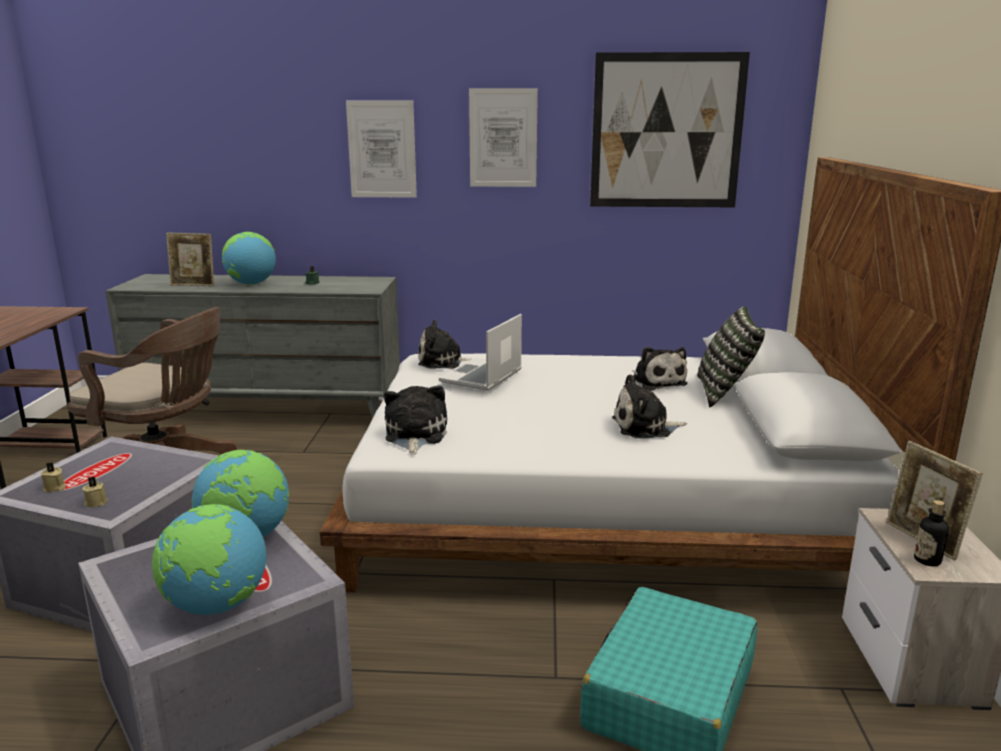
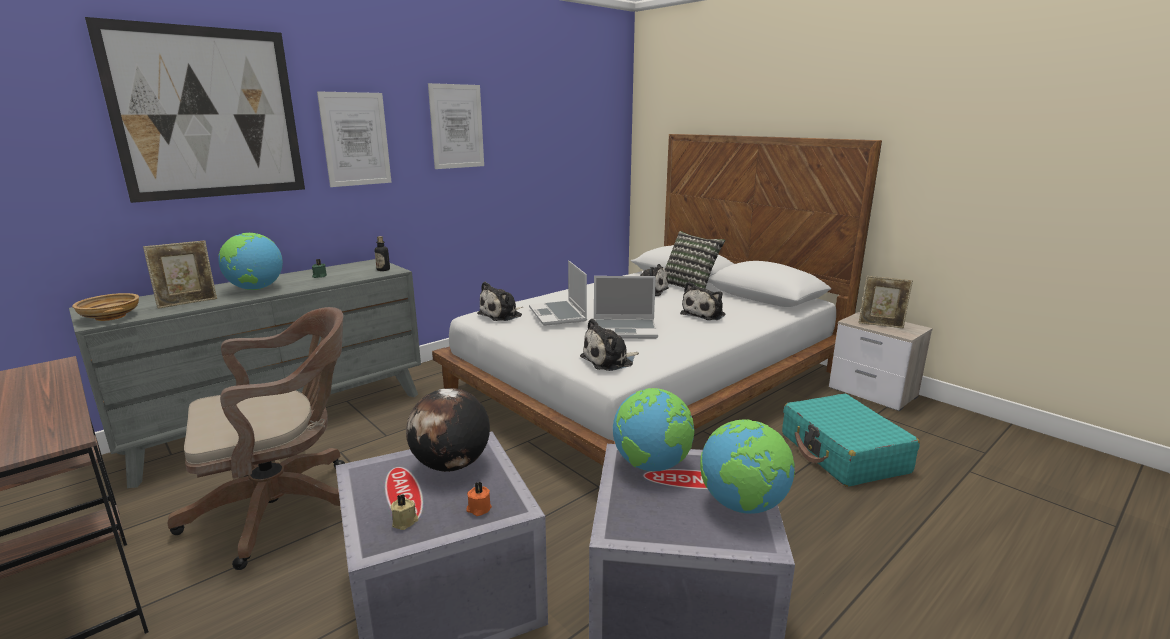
camera: 45 degrees left, 0 degrees up
(96, 502) = (478, 509): beige candle -> orange candle
(140, 285) = (110, 317): none -> beige bowl
(152, 467) = (451, 465): none -> globe
(414, 435) = (609, 361): plush toy -> plush toy turned 75 degrees counterclockwise
(508, 413) = (625, 330): none -> laptop
(666, 131) = (561, 120): picture -> picture (208, 114)
(927, 560) = (898, 331): bottle -> bottle (383, 270)

